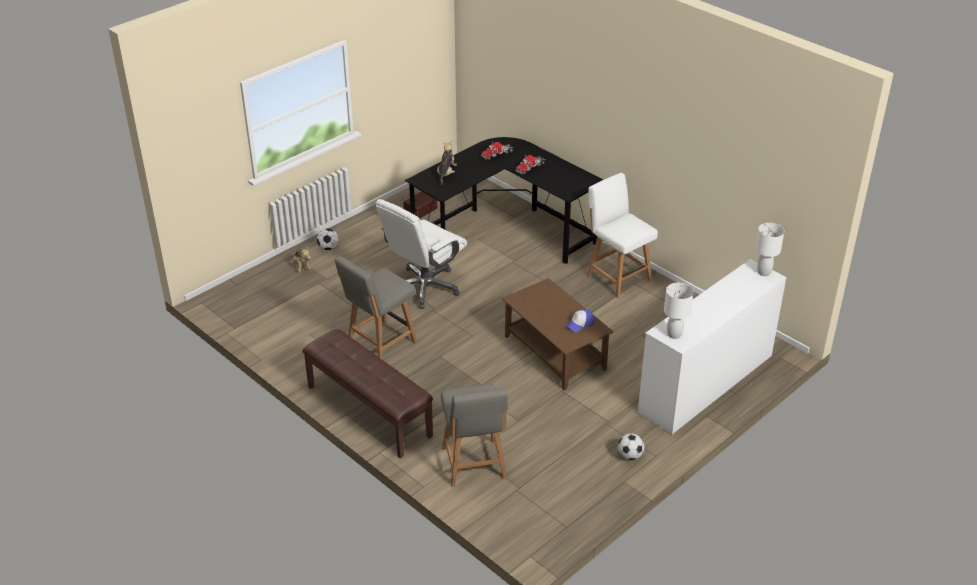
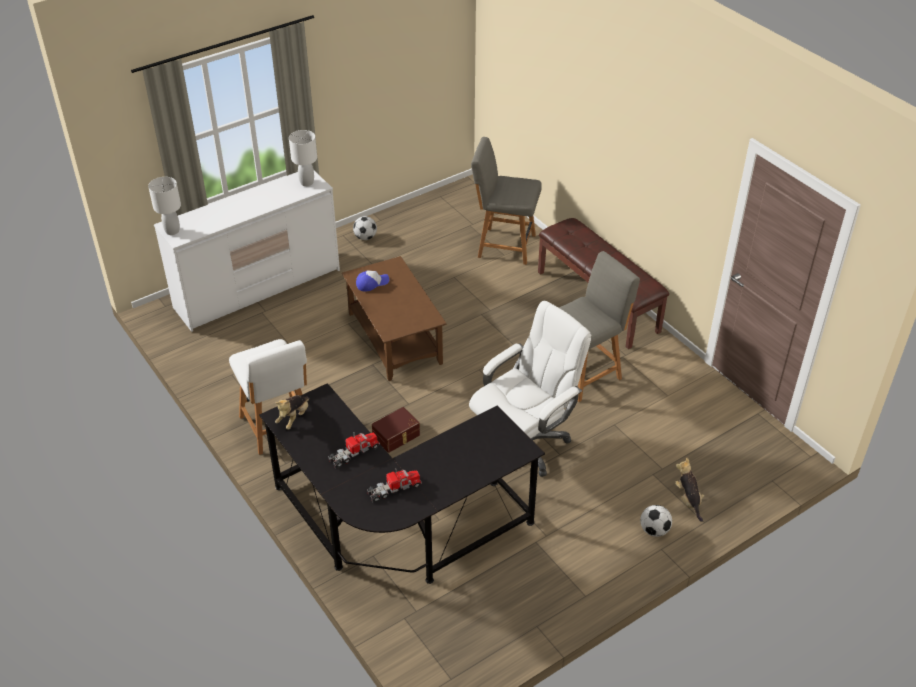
camera: 170 degrees left, 5 degrees up
(420, 209) = (514, 593): brown storage box -> brown storage box (397, 436)
(446, 174) = (481, 456): plush toy -> plush toy (294, 418)
(474, 465) = (504, 245): grey chair -> grey chair turned 75 degrees counterclockwise

